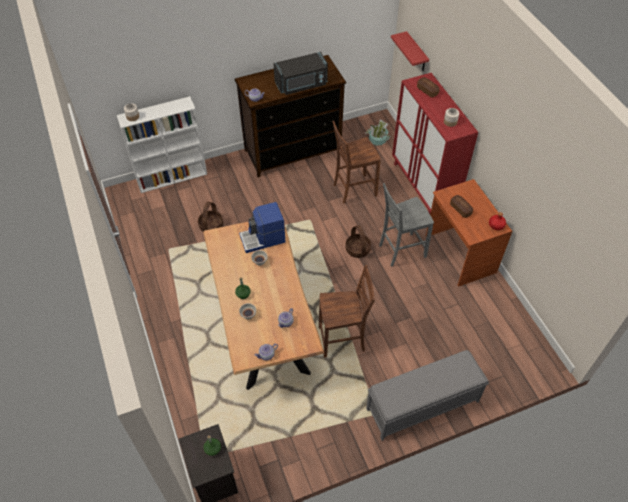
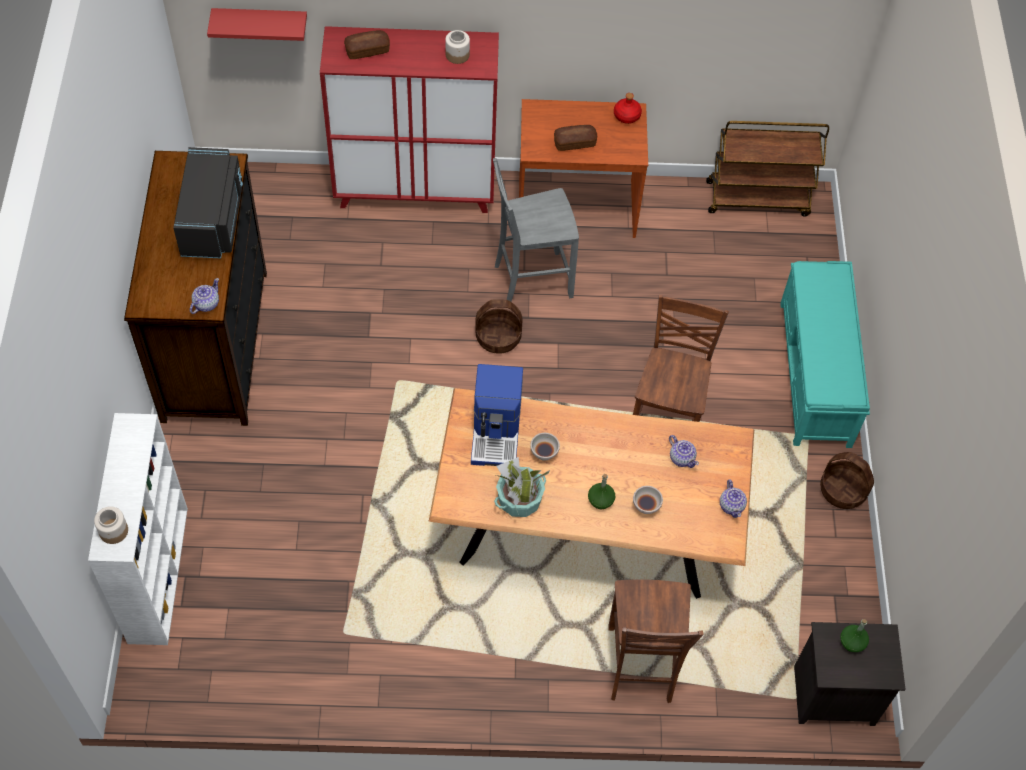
camera: 70 degrees left, 5 degrees up
(211, 226) = (325, 542): basket -> basket (843, 490)
(353, 189) = (364, 289): brown chair -> brown chair (640, 666)
(377, 140) = (269, 206): potted plant -> potted plant (519, 499)
(400, 250) = (531, 279): grey chair -> grey chair turned 75 degrees clockwise
(421, 405) = (815, 374): grey bench -> turquoise bench
(528, 337) = (758, 198): none -> brown cart

